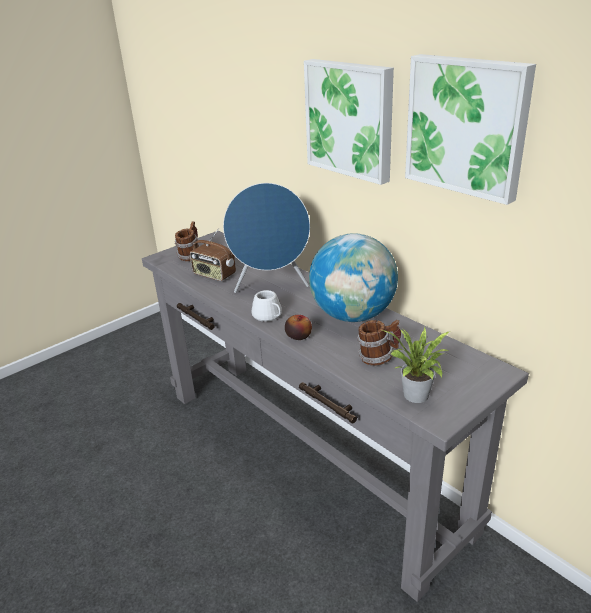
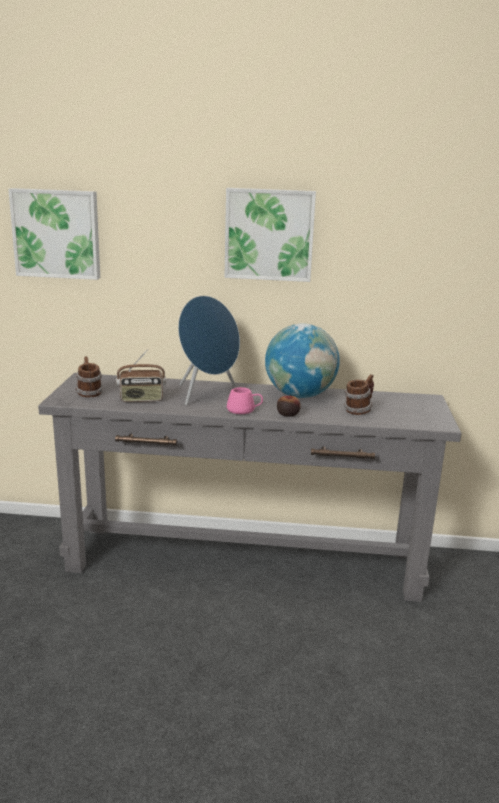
camera: 45 degrees left, 10 degrees down
(269, 316) = (244, 410): white mug -> pink mug
(415, 397) = (413, 420): potted plant -> none
(467, 126) = (382, 228): picture -> picture (57, 233)

